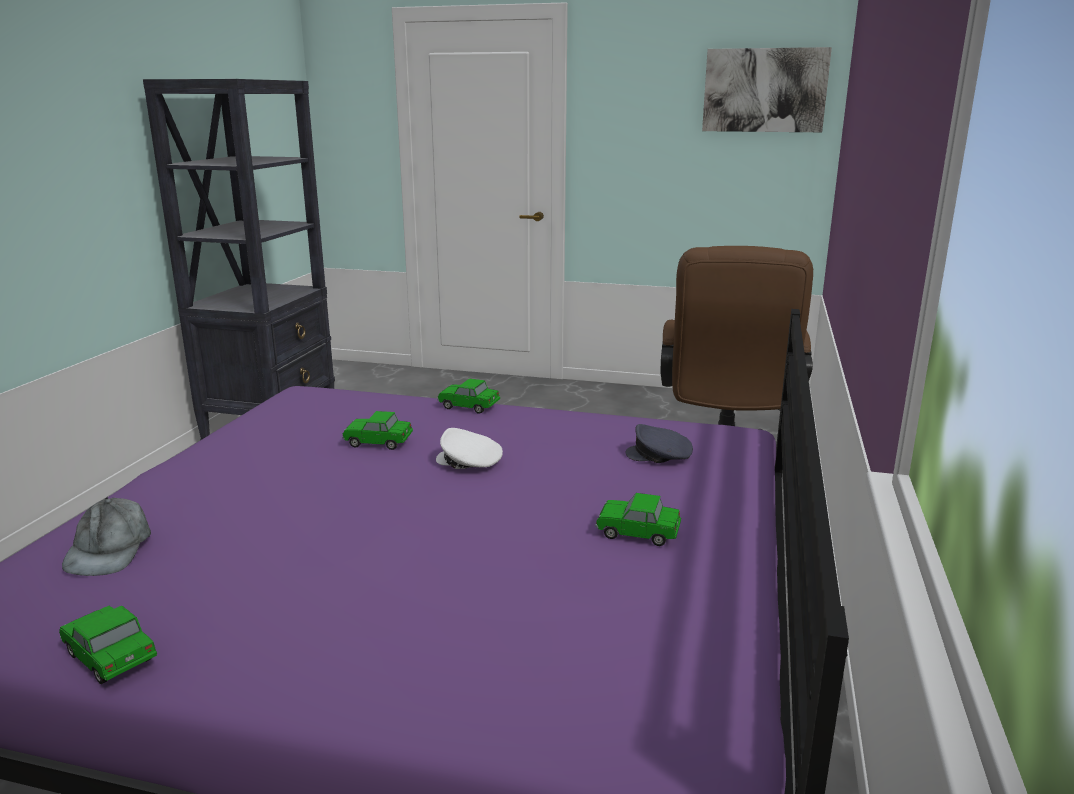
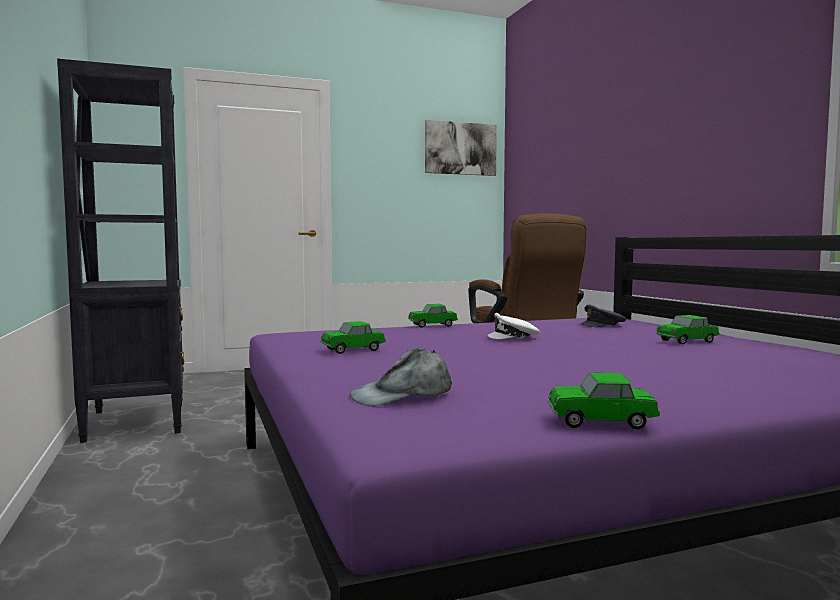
camera: 35 degrees left, 15 degrees down
(109, 549) = (402, 395): grey cap -> grey cap turned 105 degrees clockwise
(378, 442) = (426, 340): toy car -> toy car (353, 350)

